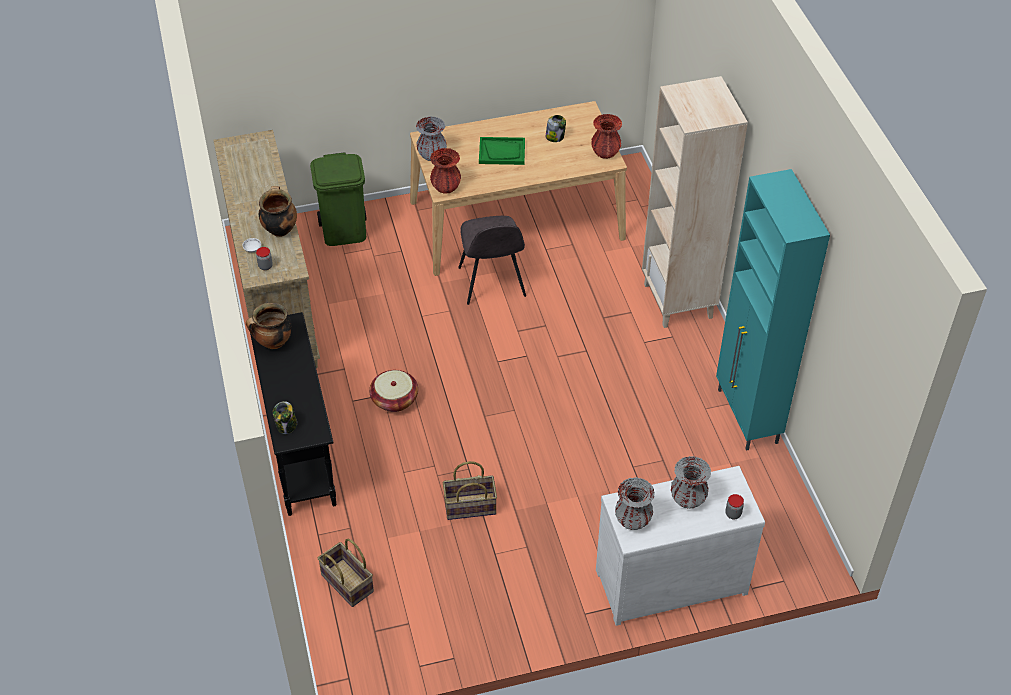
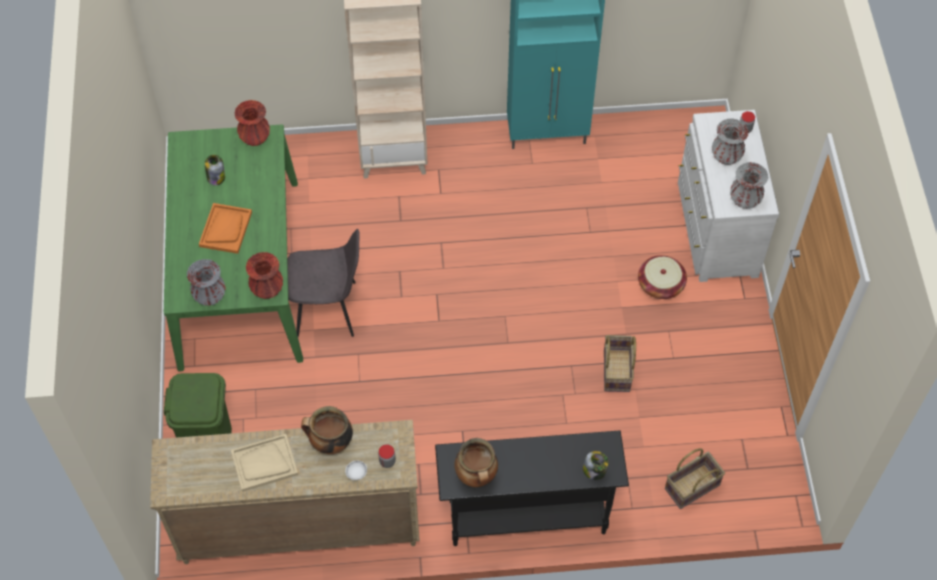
camera: 80 degrees left, 10 degrees up
(256, 194) = (264, 463): none -> beige tray
(394, 399) = (470, 420): basket -> basket (660, 285)
(502, 152) = (225, 229): green tray -> orange tray
(516, 220) = (239, 272): beige dining table -> green dining table

